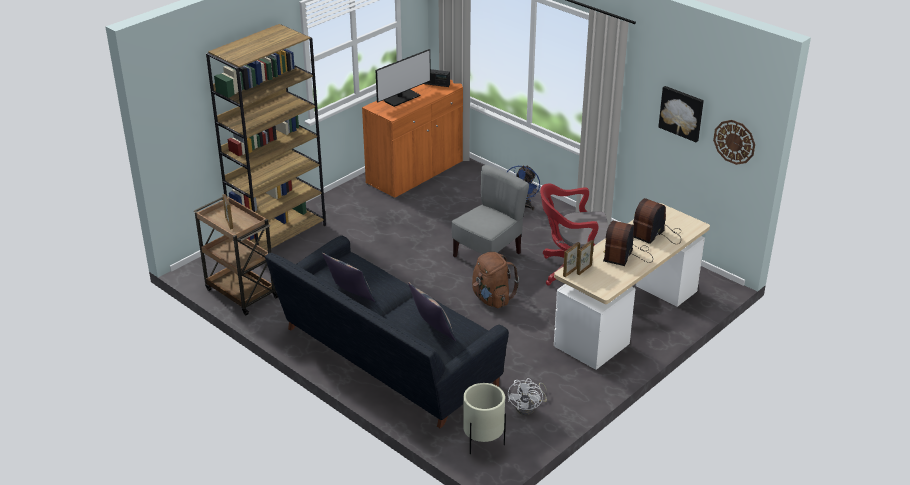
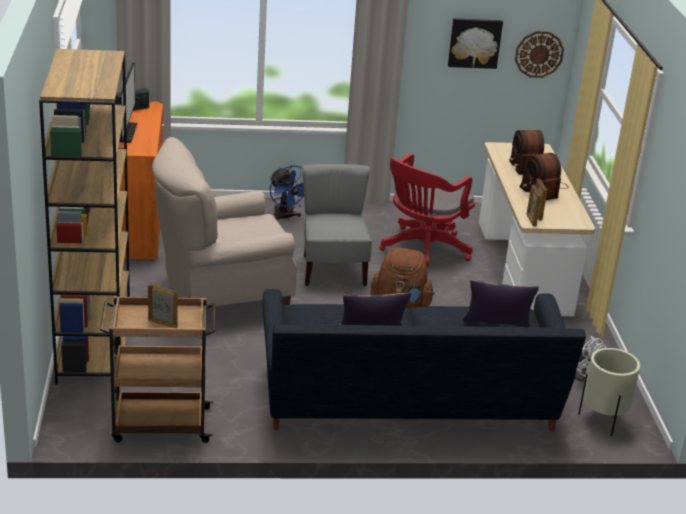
camera: 50 degrees left, 5 degrees down
(395, 237) = (221, 294): none -> beige armchair

